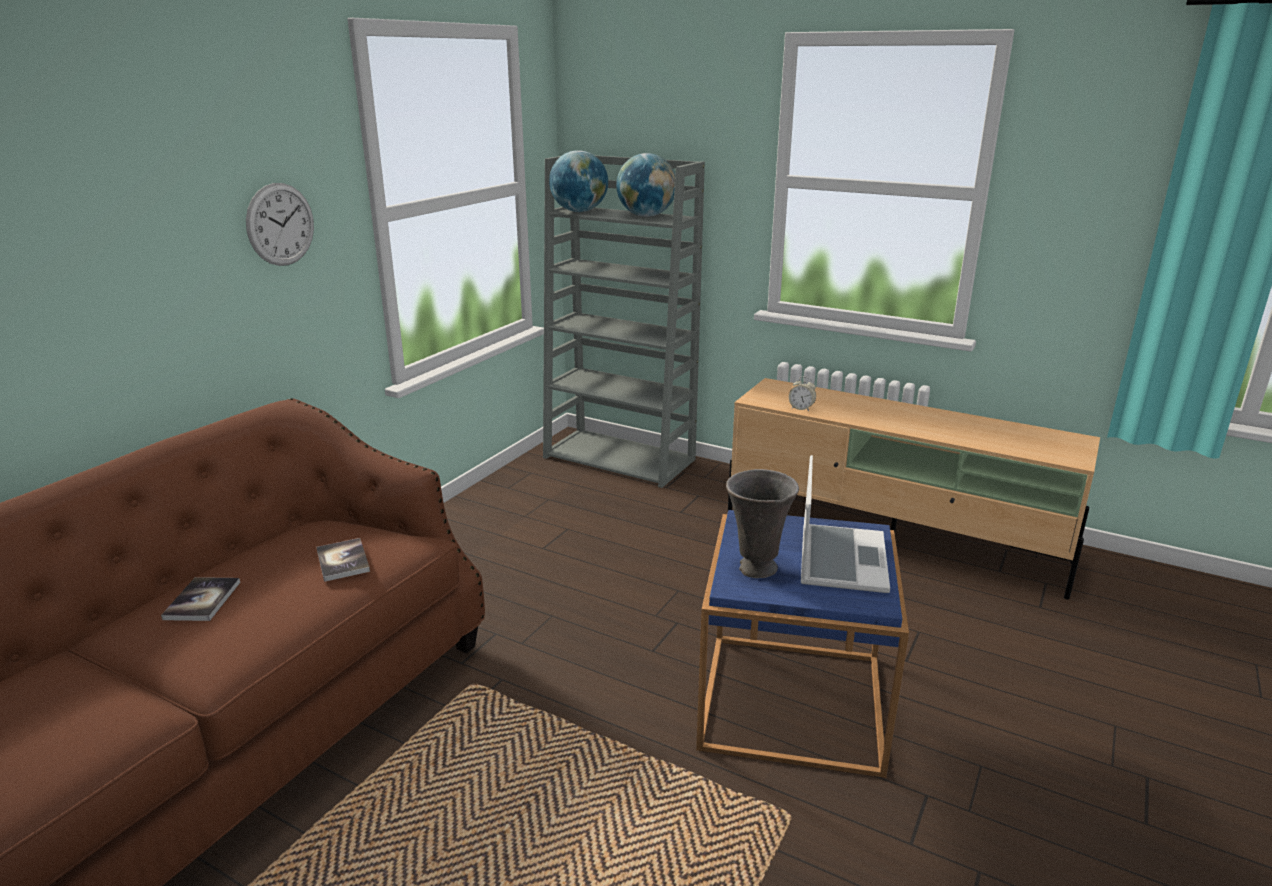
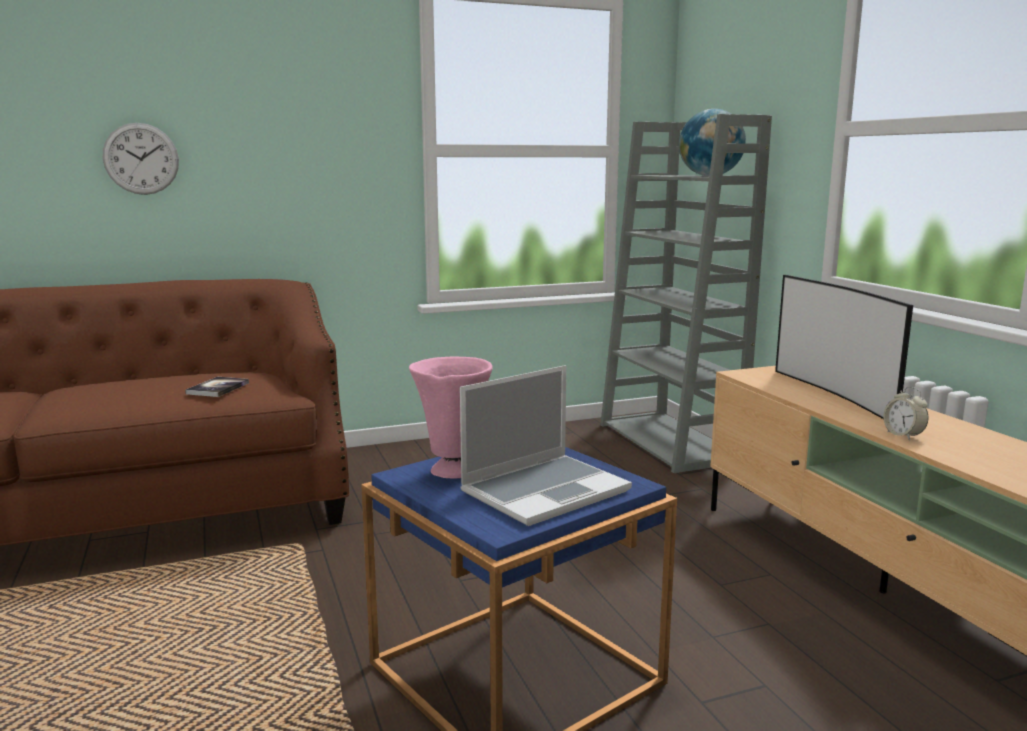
camera: 40 degrees right, 10 degrees down
(202, 600) = (116, 384): book -> none
(280, 224) = (324, 141): wall clock -> wall clock (141, 159)
(579, 211) = (660, 175): globe -> none
(756, 569) = (452, 471): grey vase -> pink vase
(801, 408) = (779, 389): alarm clock -> alarm clock (903, 435)
(840, 404) = (836, 395): none -> television

